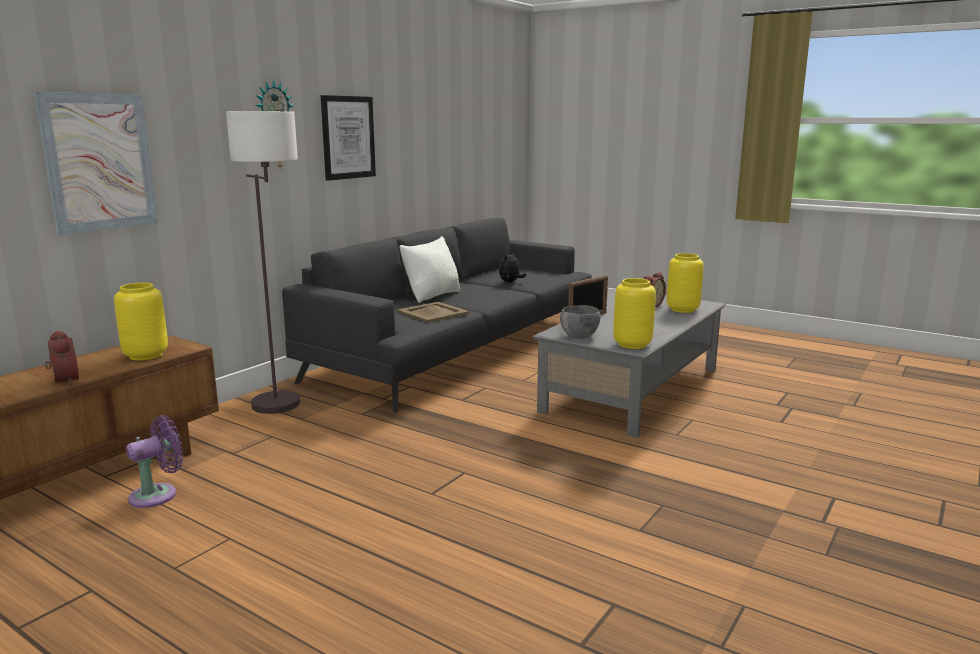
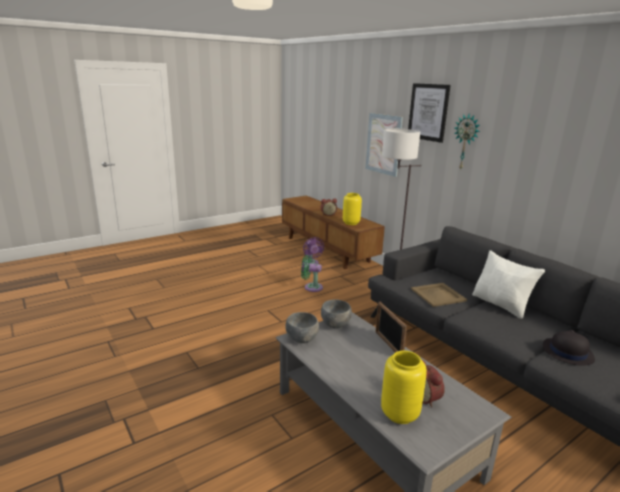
camera: 110 degrees right, 5 degrees up
(303, 471) = (311, 287): none -> green fan
(348, 137) = (526, 161): picture -> picture (428, 112)
(510, 282) = (567, 352): plush toy -> black hat
(632, 345) = (301, 339): yellow vase -> grey bowl

